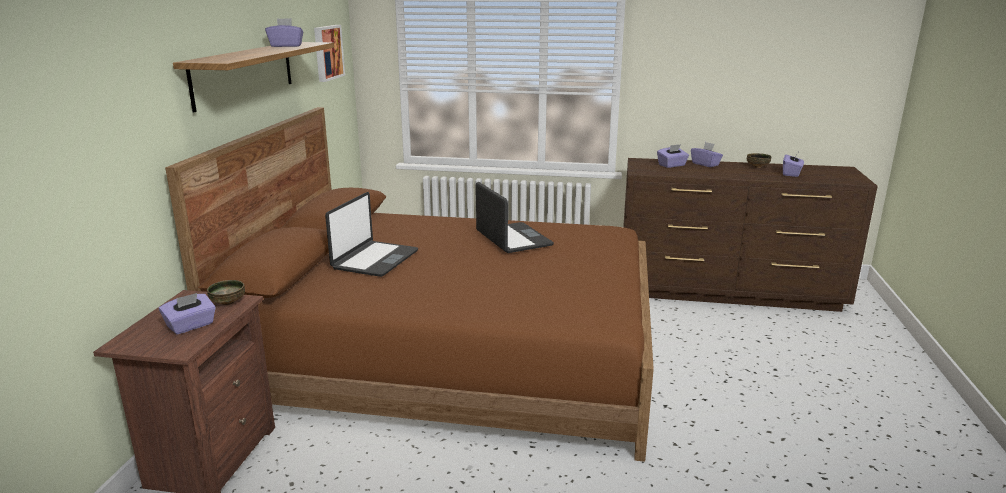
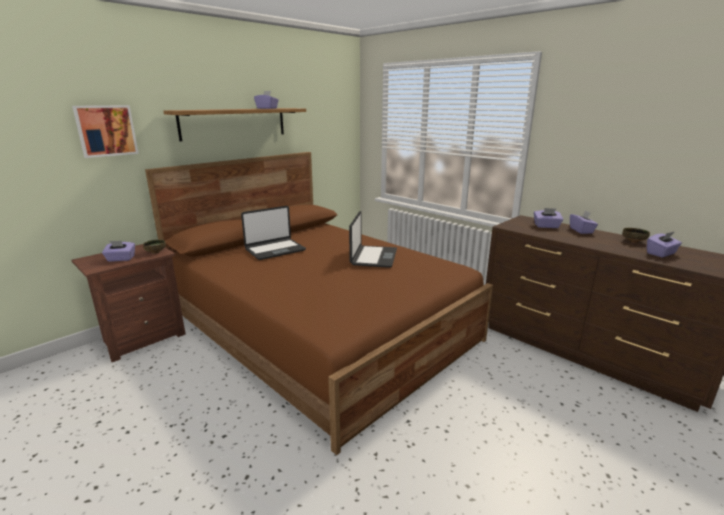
camera: 35 degrees right, 0 degrees up
(327, 52) = (328, 118): picture -> picture (106, 130)

